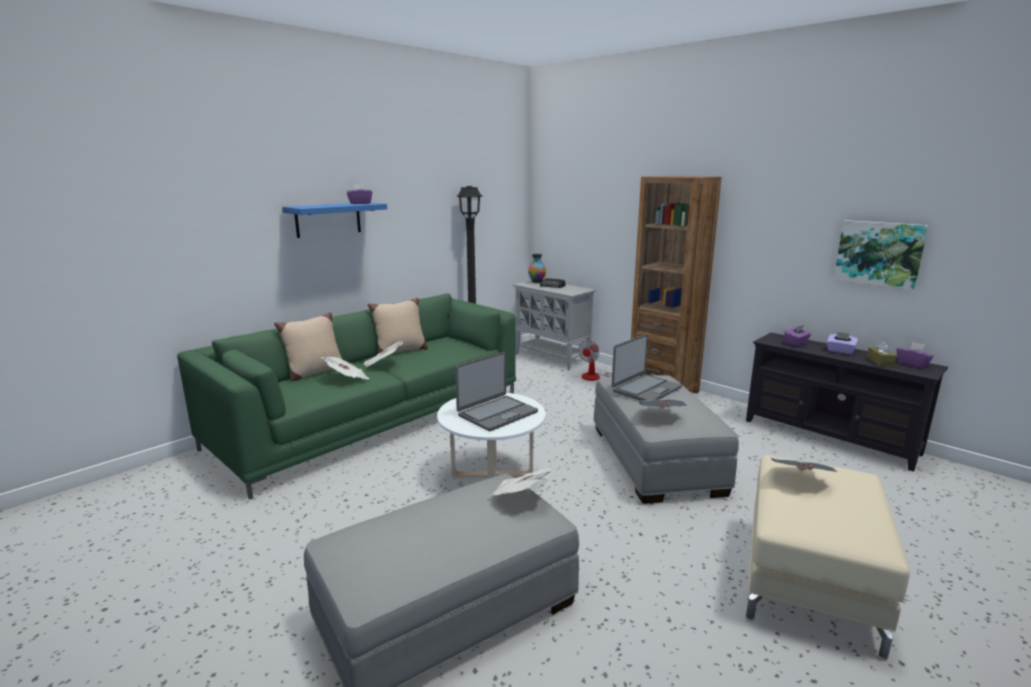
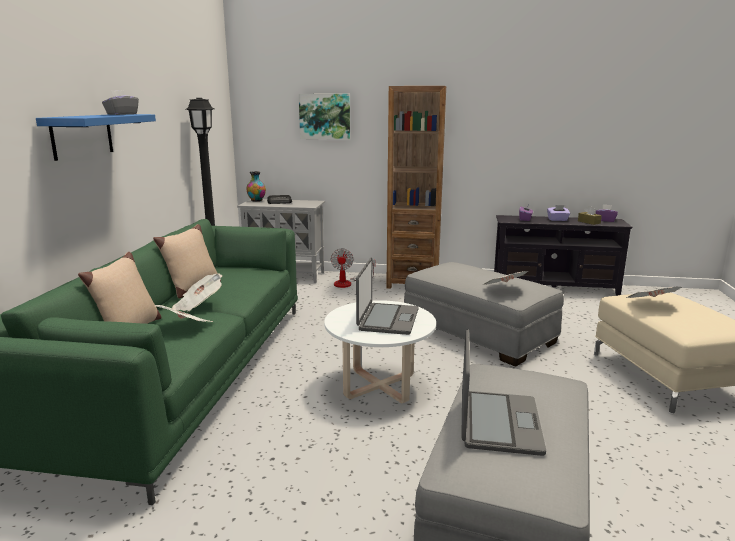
camera: 35 degrees left, 0 degrees up
(360, 203) = (122, 114): purple tissue box -> grey tissue box
(521, 496) = (523, 373): newspaper -> none
(645, 389) = (460, 274): laptop -> laptop (498, 423)
(879, 253) = (572, 142): picture -> picture (325, 116)

